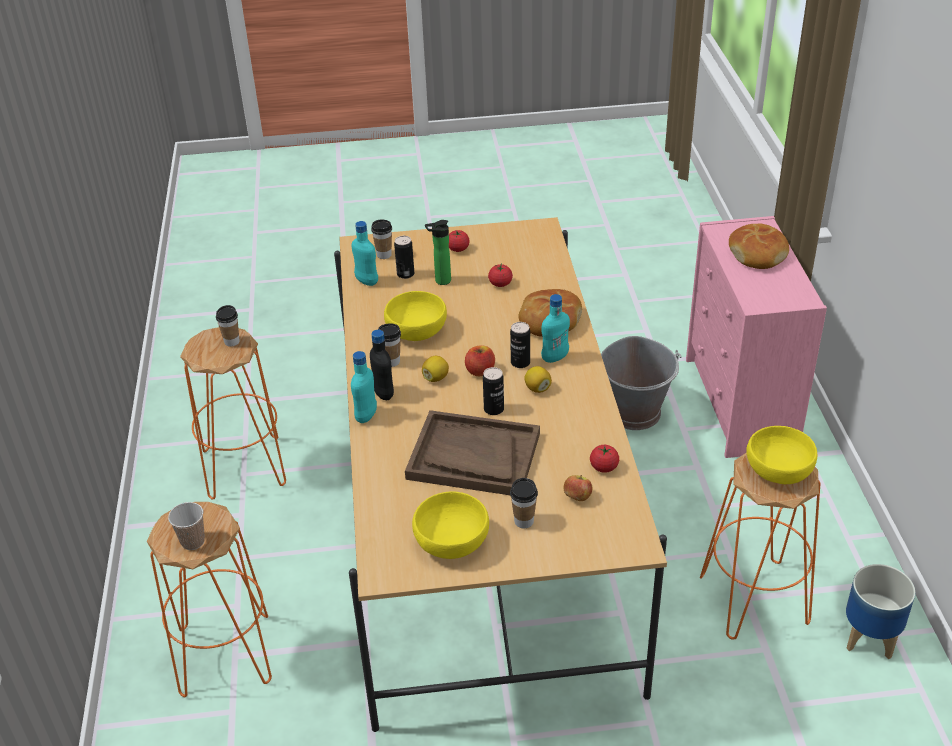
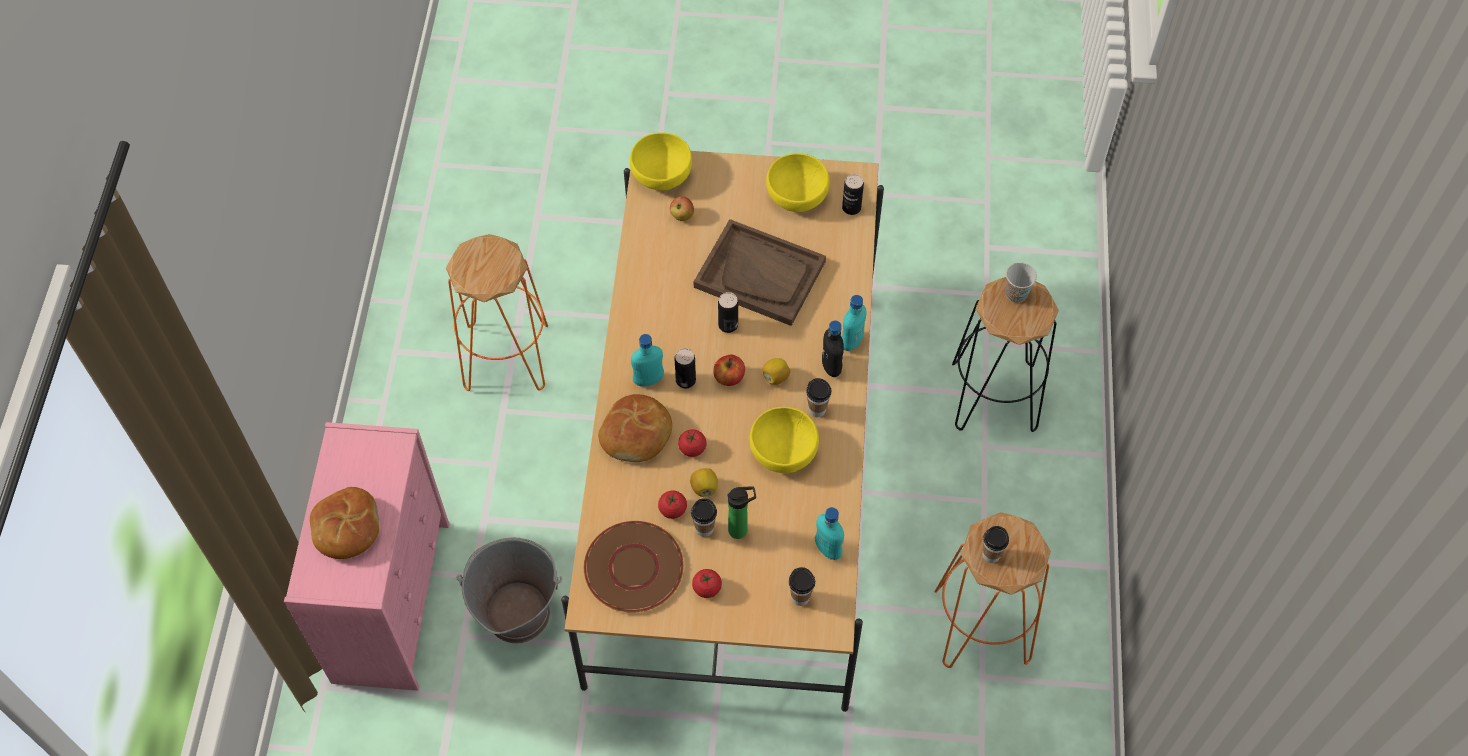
camera: 170 degrees left, 20 degrees up
(225, 654) = (994, 397): orange stool -> black stool
(405, 274) = (780, 552): can -> can (851, 208)
(519, 251) = (633, 567): none -> brown plate
(524, 521) = (733, 202): cup -> cup (704, 528)
(537, 388) = (679, 342): lemon -> lemon (704, 487)
(604, 467) = (649, 240): tomato -> tomato (692, 448)
(779, 471) = (482, 266): yellow bowl -> yellow bowl (661, 173)
(869, 639) = (429, 302): planter -> none

